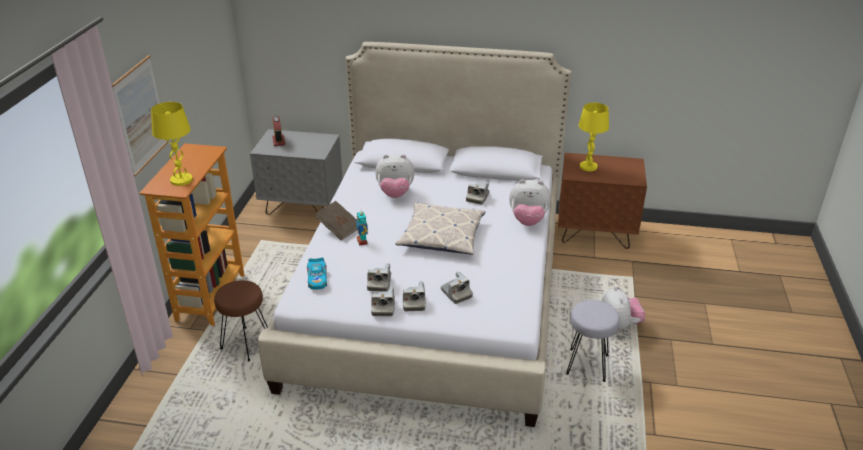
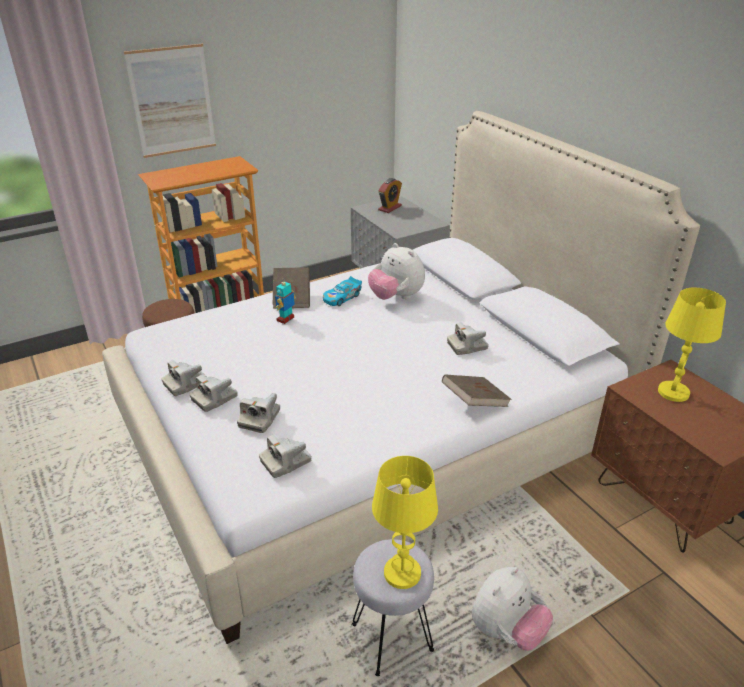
camera: 50 degrees right, 0 degrees up
(181, 180) = (177, 178): yellow table lamp -> yellow table lamp (402, 573)
(317, 279) = (193, 326): toy car -> toy car (342, 297)
(379, 283) = (223, 362): camera -> camera (286, 462)
(441, 236) = (358, 358): pillow -> none
(528, 221) = (474, 402): plush toy -> brown book

